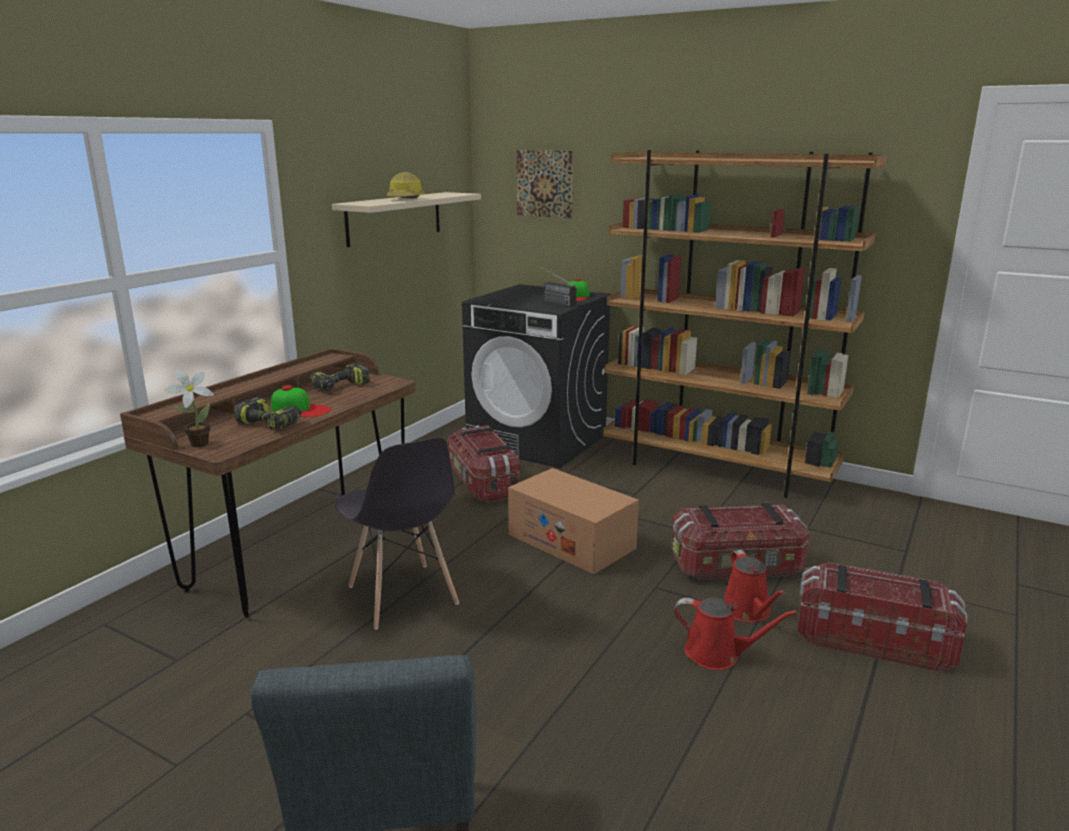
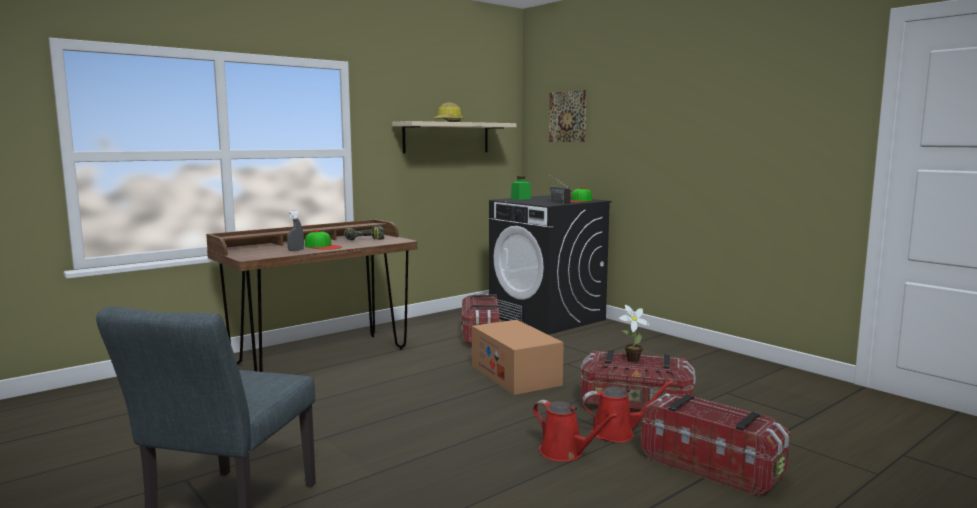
camera: 20 degrees right, 10 degrees down
(196, 444) = (239, 254): potted plant -> potted plant (631, 360)
(271, 423) = (296, 250): power drill -> grey spray bottle
(402, 596) = (365, 387): grey chair -> none
(499, 296) = (520, 199): none -> green jar
(717, 469) = (681, 348): brown bookcase -> none
(748, 611) = (617, 433): red watering can -> red watering can turned 105 degrees counterclockwise

